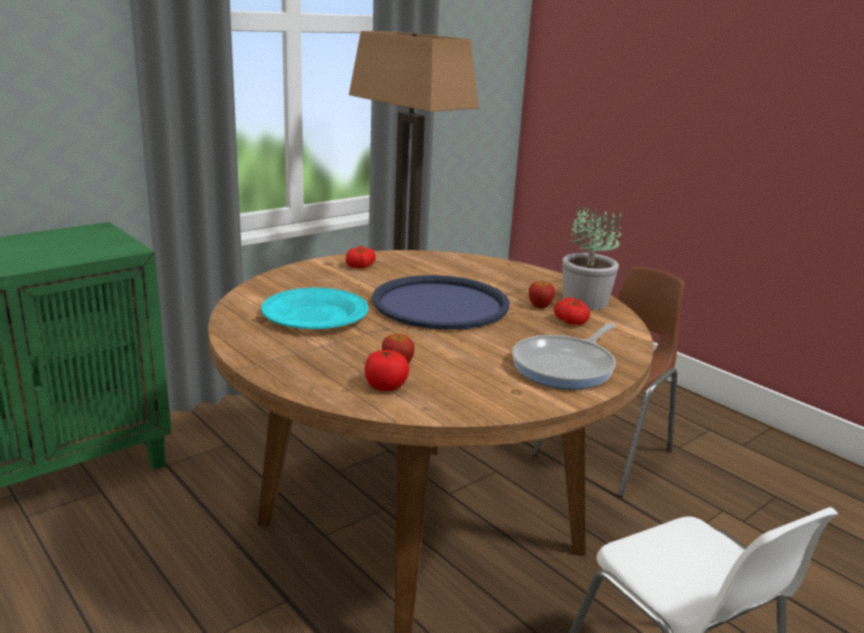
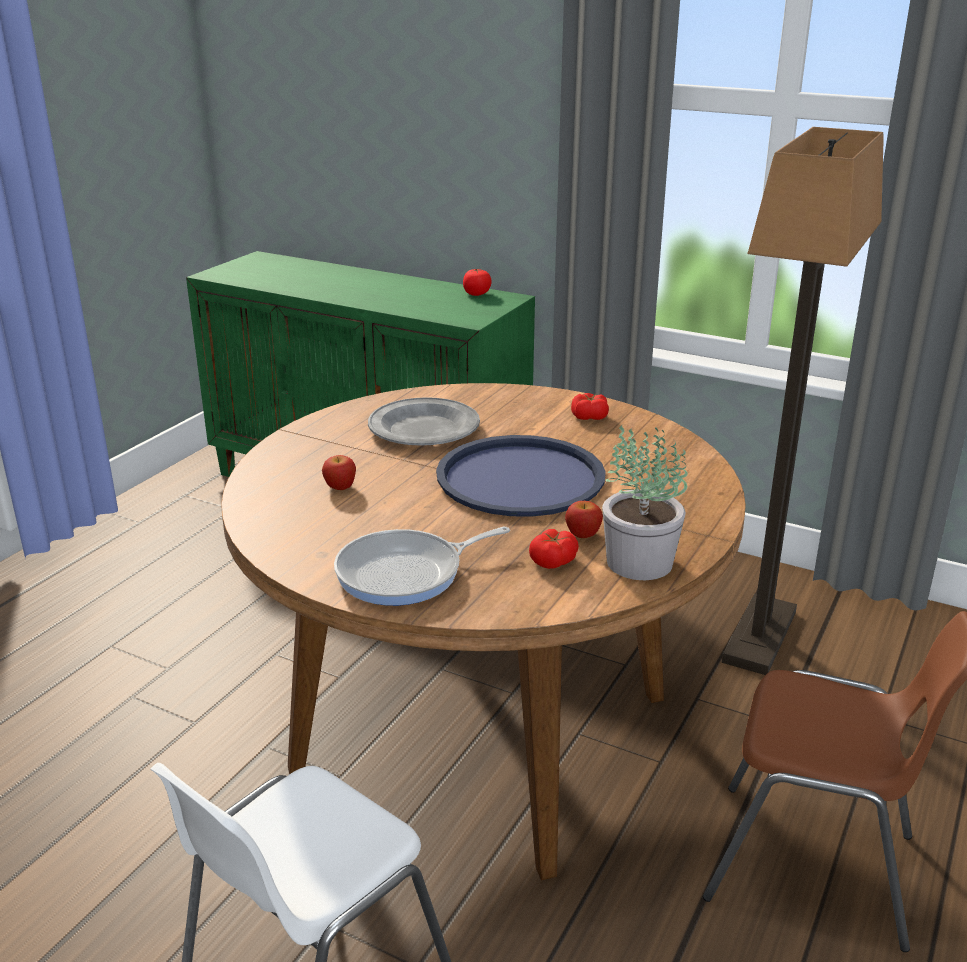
camera: 70 degrees right, 5 degrees up
(315, 315) = (424, 428): turquoise plate -> grey plate
(385, 386) = (289, 491): tomato -> tomato (477, 294)
(566, 366) = (406, 574): frying pan -> frying pan turned 45 degrees counterclockwise

